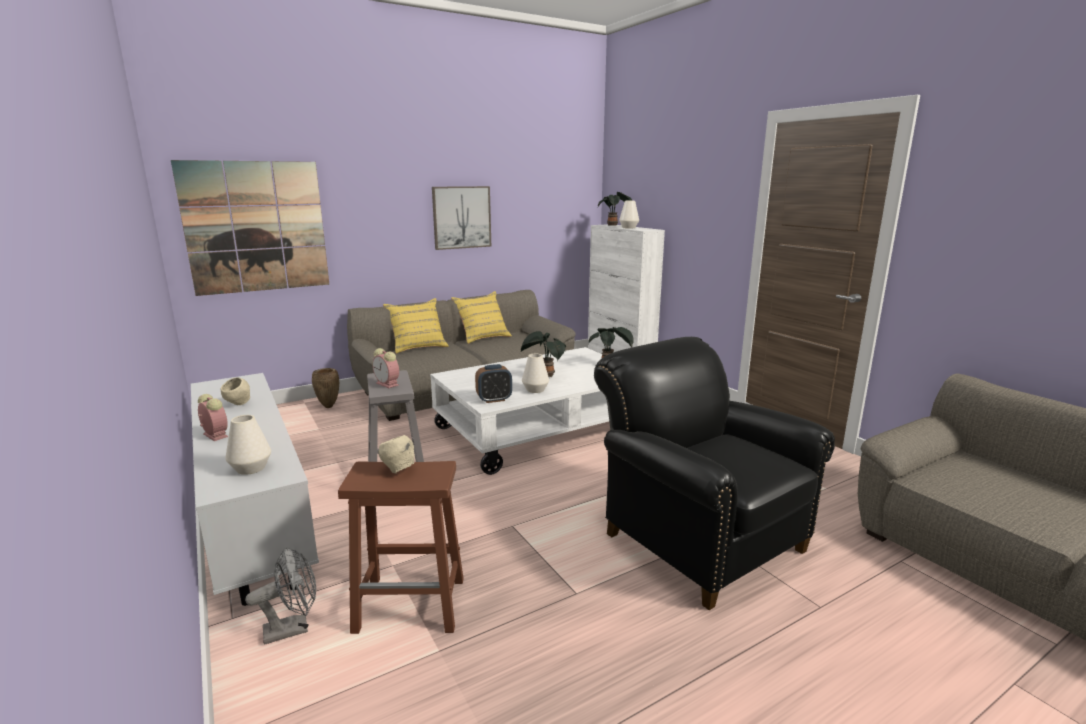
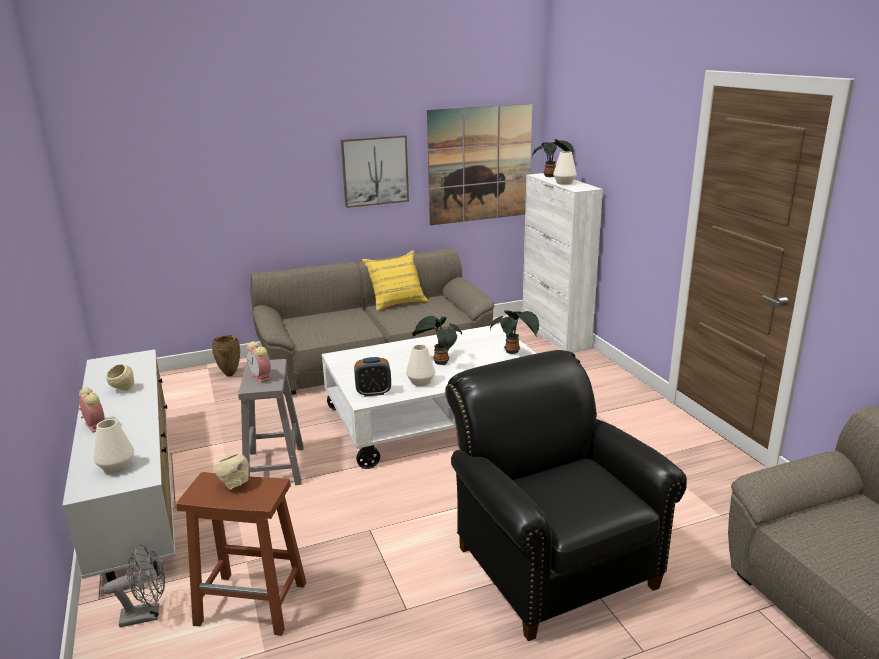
camera: 10 degrees right, 5 degrees up
(256, 227) = (156, 192): picture -> picture (480, 164)
(418, 347) = (324, 313): yellow pillow -> none

